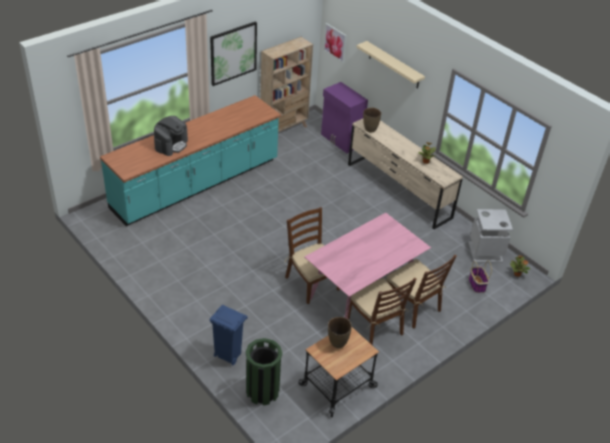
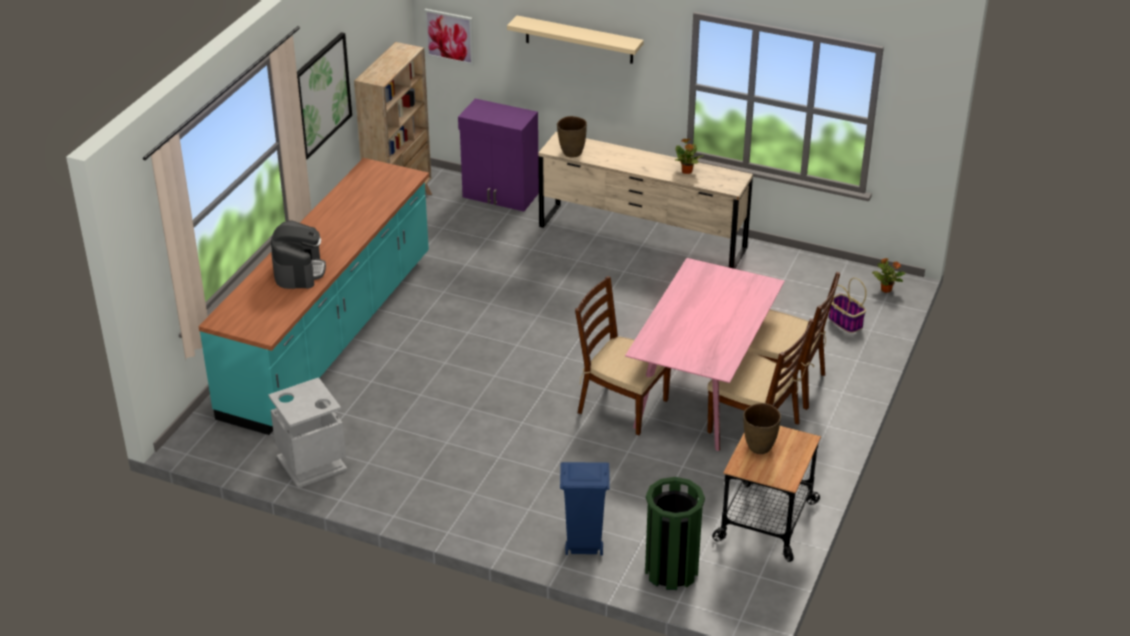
camera: 25 degrees left, 5 degrees down
(485, 252) = (824, 277): grey trash can -> grey trash can (312, 463)

